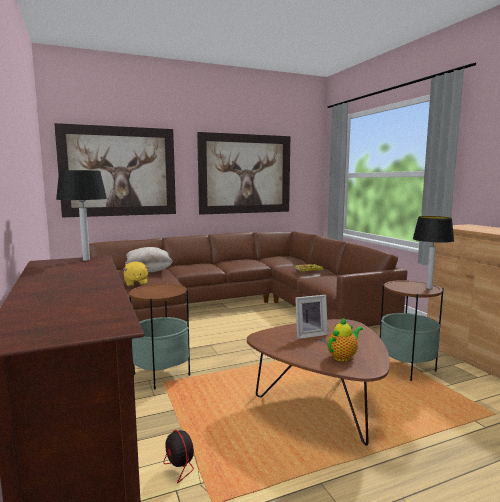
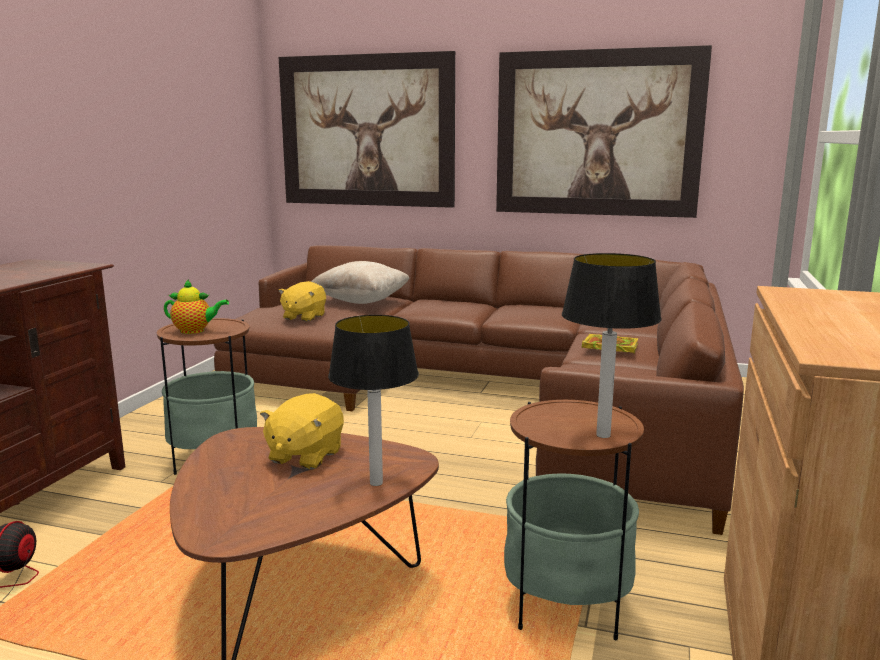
camera: 40 degrees right, 5 degrees up
(85, 260) = (64, 266): table lamp -> table lamp (375, 483)
(309, 334) = (304, 456): picture frame -> yellow plush toy
(343, 357) = (247, 506): teapot -> teapot (195, 331)

